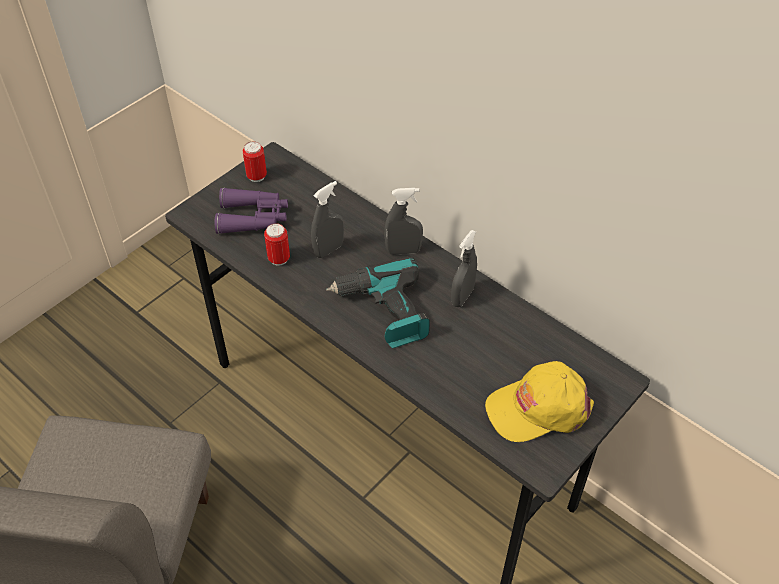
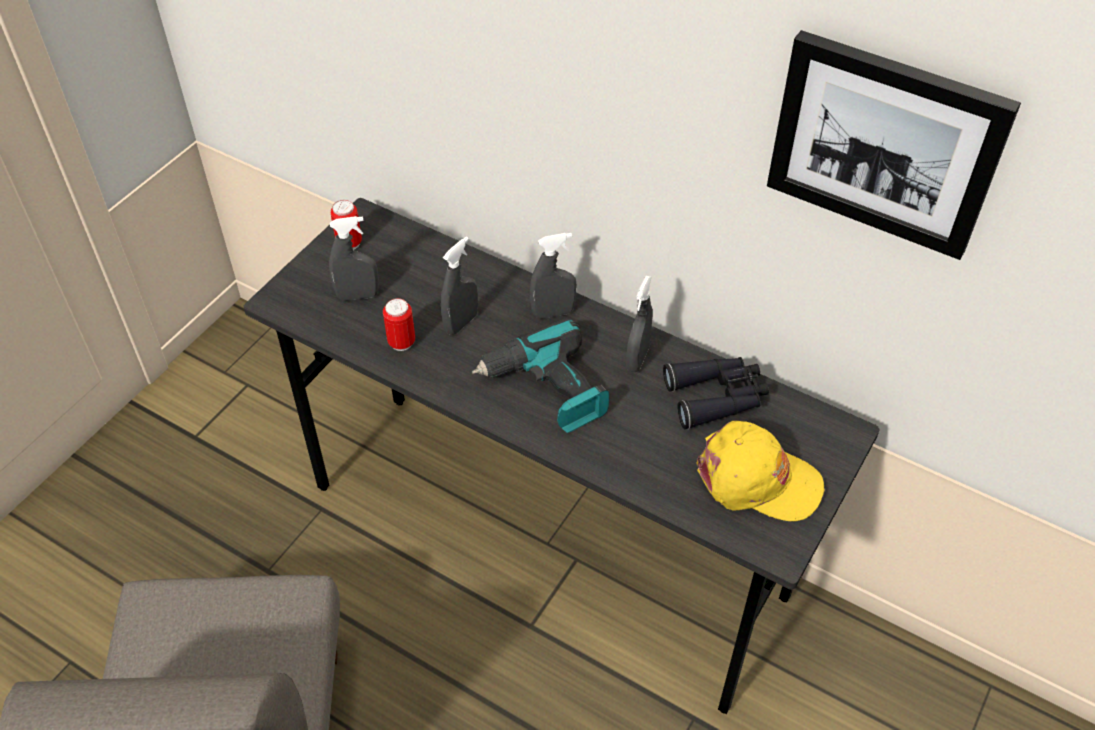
camera: 10 degrees left, 0 degrees up
(254, 218) = (358, 296): purple binoculars -> grey spray bottle
(520, 336) = (716, 397): none -> black binoculars
(538, 408) = (757, 480): yellow cap -> yellow cap turned 135 degrees counterclockwise
(663, 143) = (885, 143): none -> picture

